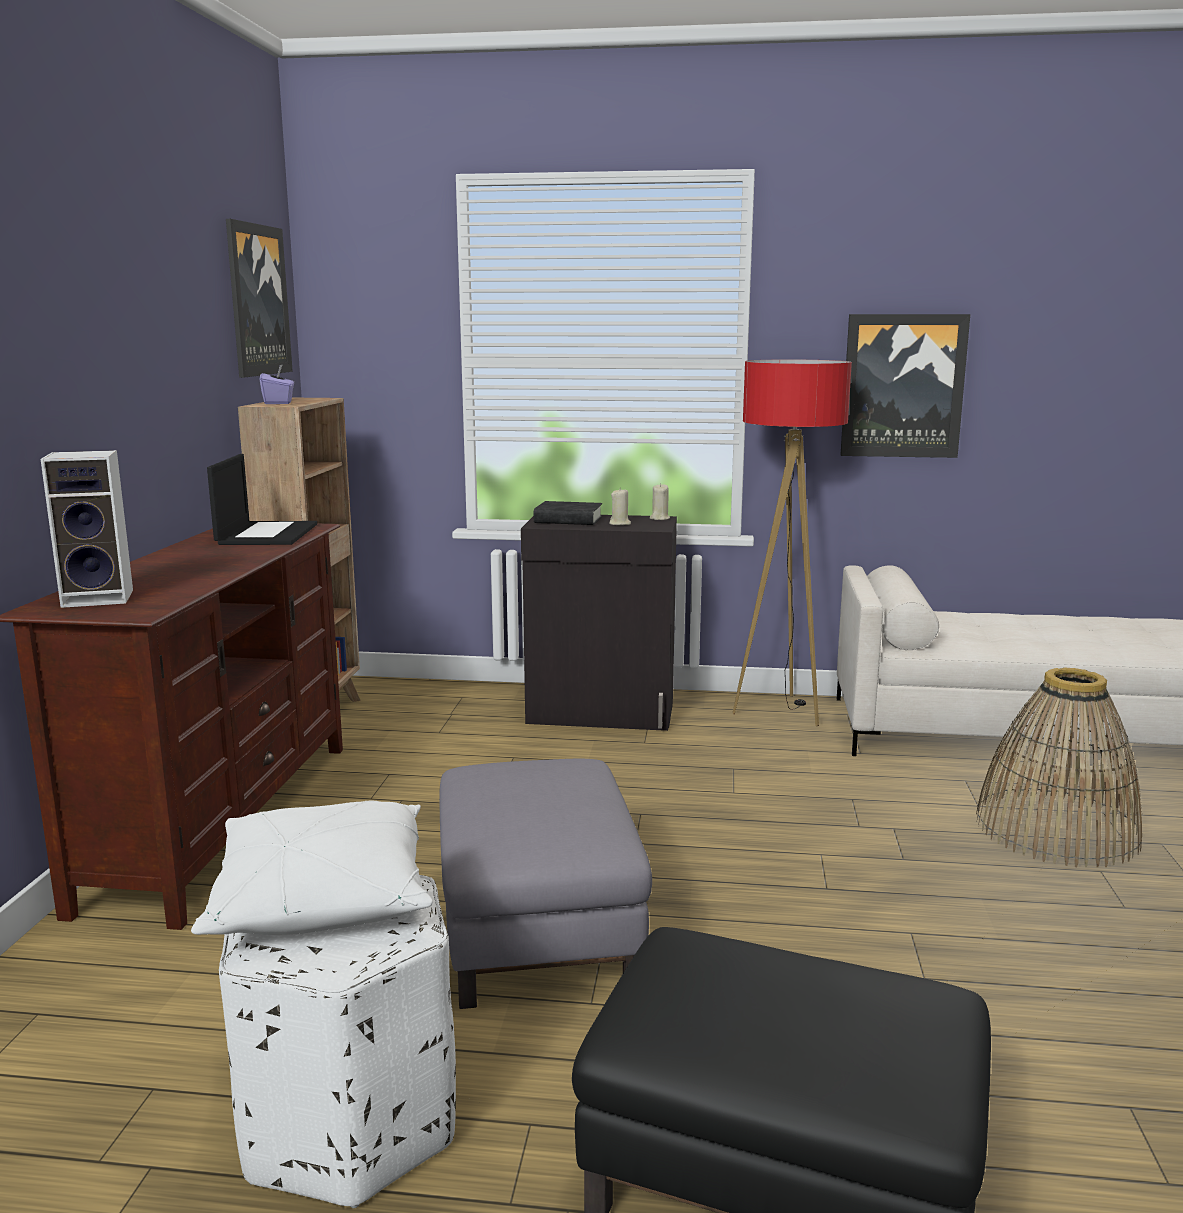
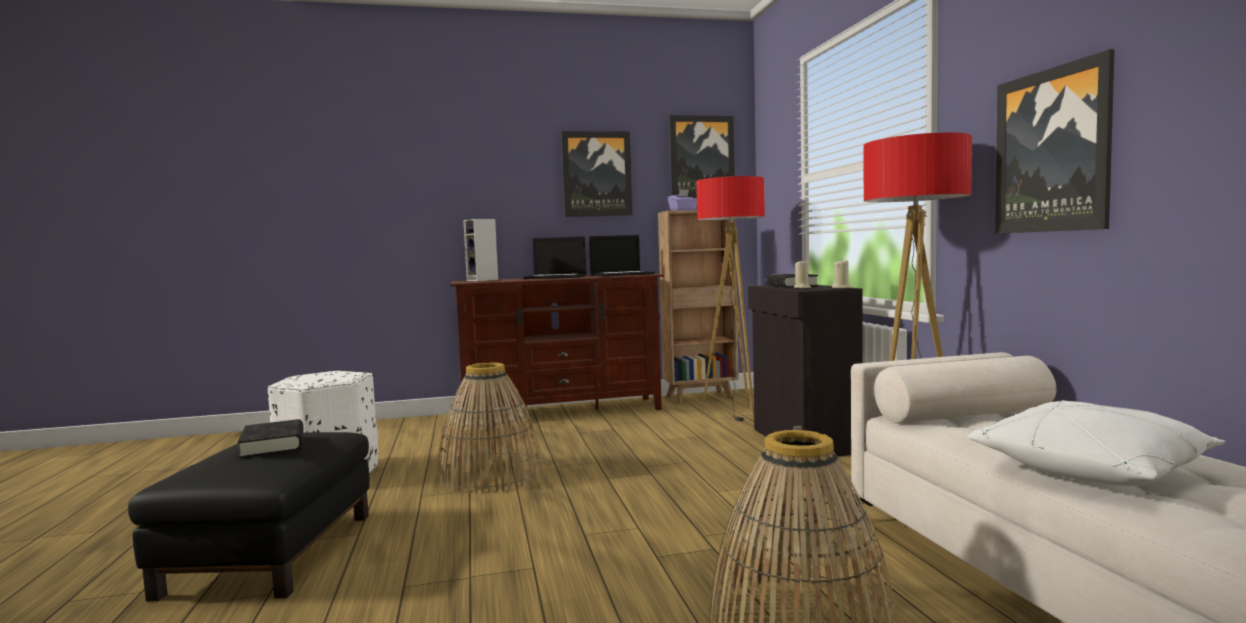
camera: 70 degrees right, 10 degrees down
(161, 332) = (596, 174): none -> picture
(198, 560) = (556, 277): none -> laptop
(321, 898) = (336, 374): white pillow -> white pillow (1091, 469)
(439, 717) = (734, 414): none -> floor lamp
(536, 928) = (491, 475): grey ottoman -> basket
(781, 990) = (273, 445): none -> black book

